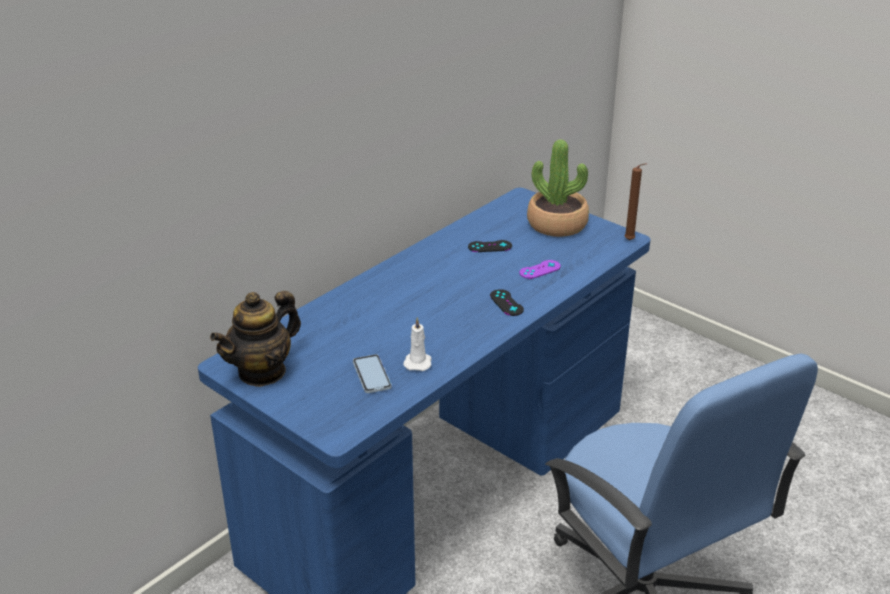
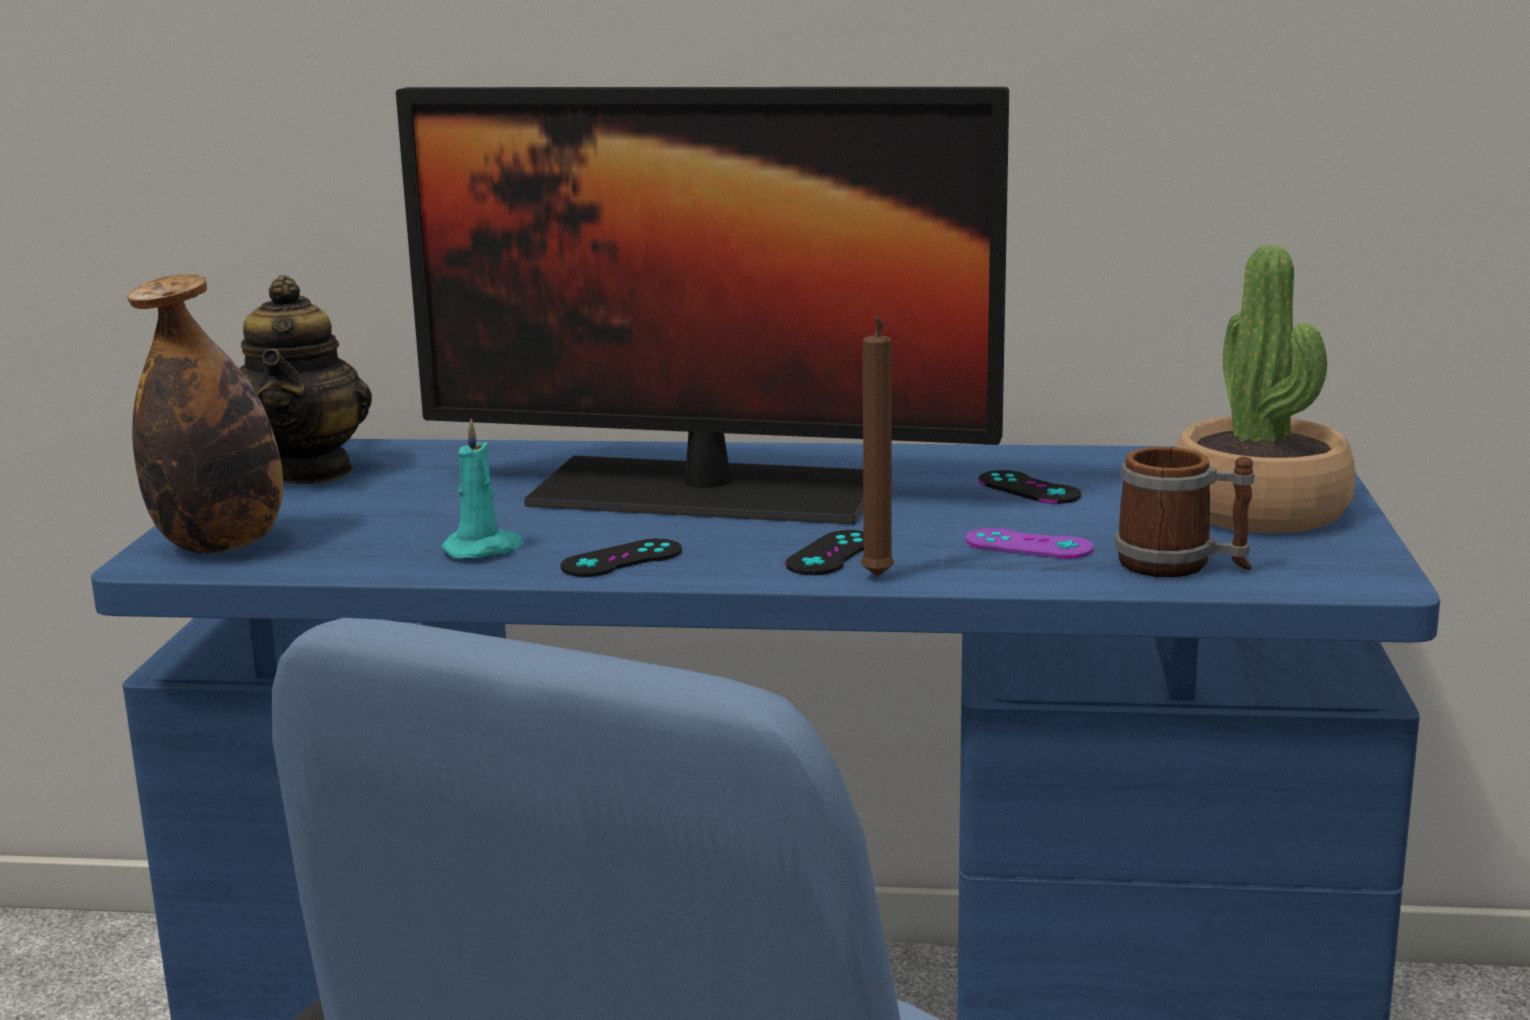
camera: 55 degrees right, 15 degrees down
(262, 372) = (304, 471): teapot -> teapot turned 105 degrees counterclockwise
(336, 416) = (220, 545): none -> bottle
(372, 375) = (391, 532): phone -> none
(414, 300) = (705, 492): none -> monitor
(418, 362) = (484, 549): white candle -> turquoise candle
(463, 340) = (622, 559): none -> black game controller
(585, 256) = (1181, 565): none -> mug
(630, 241) = (1366, 586): brown candle -> brown candle (877, 578)

